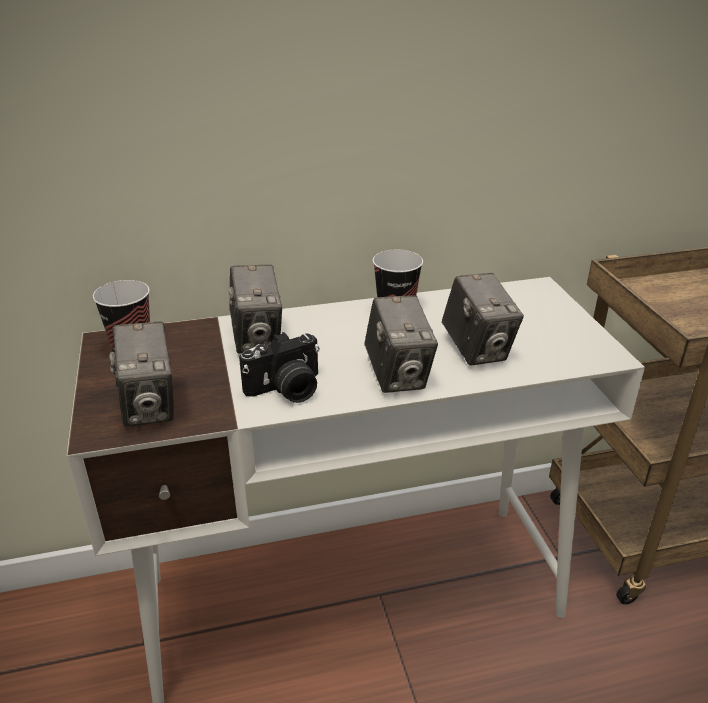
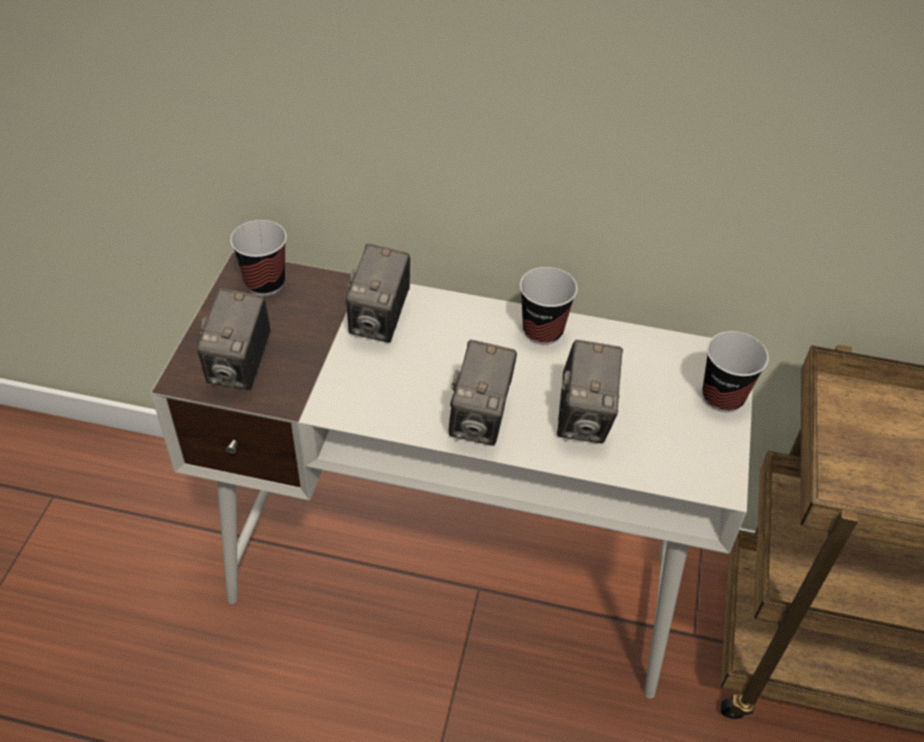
camera: 25 degrees right, 15 degrees up
(286, 390) = (366, 395): camera -> none
(559, 308) = (722, 397): none -> cup

